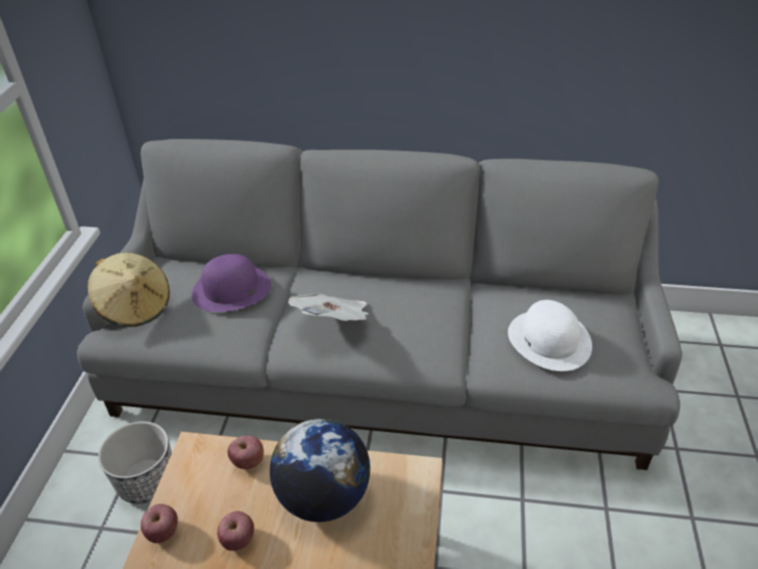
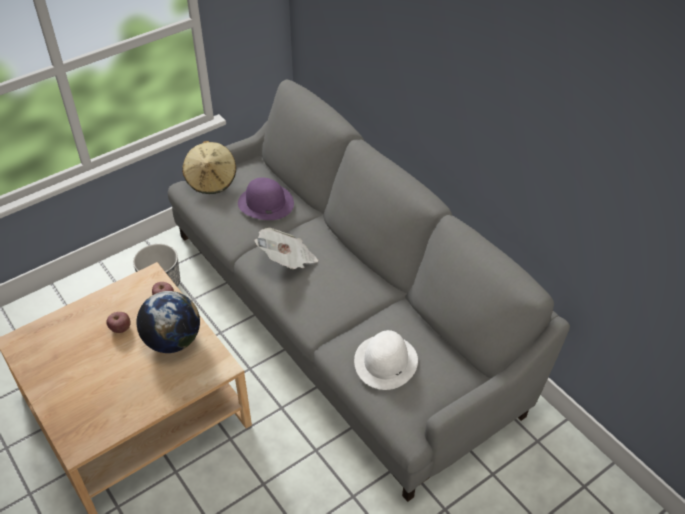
camera: 45 degrees right, 5 degrees up
(163, 532) = (100, 301): apple -> none

